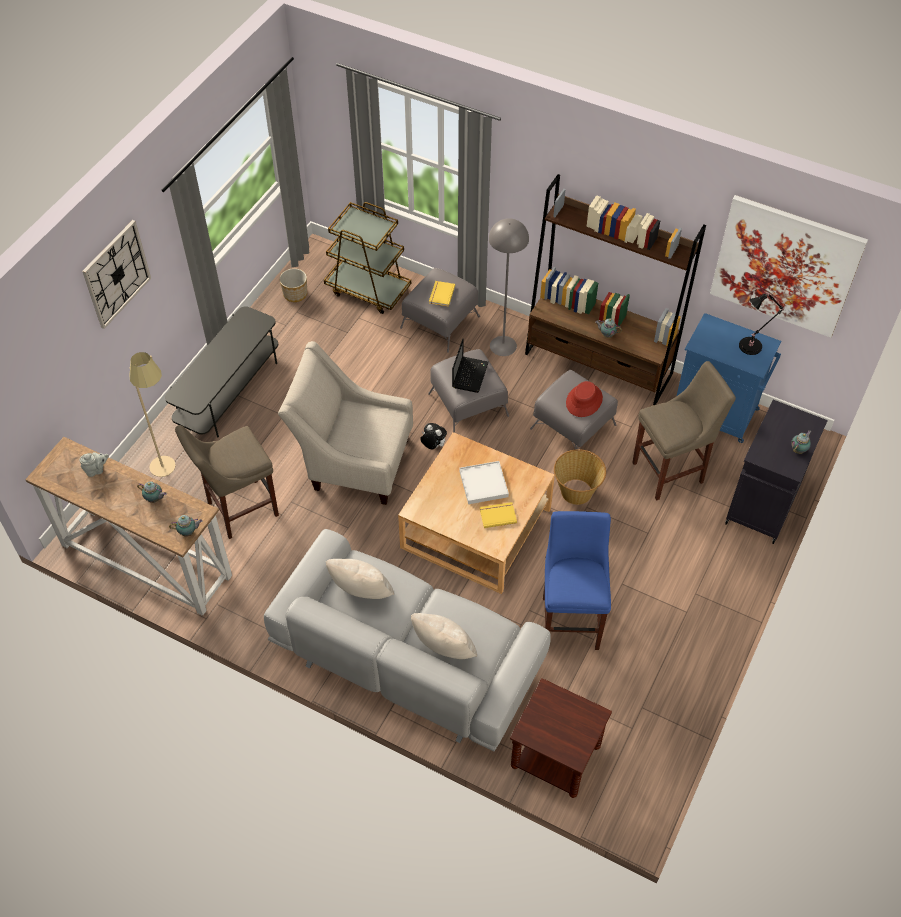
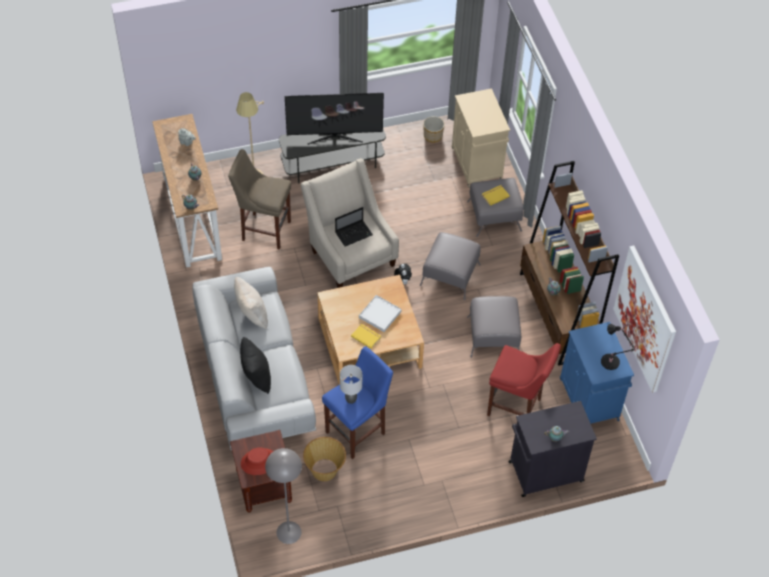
camera: 45 degrees right, 0 degrees up
(116, 274) = (278, 42): wall clock -> none
(222, 355) = (334, 136): none -> television
(368, 290) = (477, 165): brown cart -> beige cabinet
(444, 650) = (256, 376): beige pillow -> black pillow
(470, 374) = (452, 252): laptop -> laptop (354, 233)
(503, 345) = (513, 258): grey floor lamp -> grey floor lamp (289, 532)
(576, 491) = (448, 371): basket -> basket (325, 470)
(581, 581) = (351, 399): none -> grey table lamp
(584, 401) = (497, 320): red hat -> red hat (259, 462)
(671, 472) = (516, 408): beige stool -> red stool

